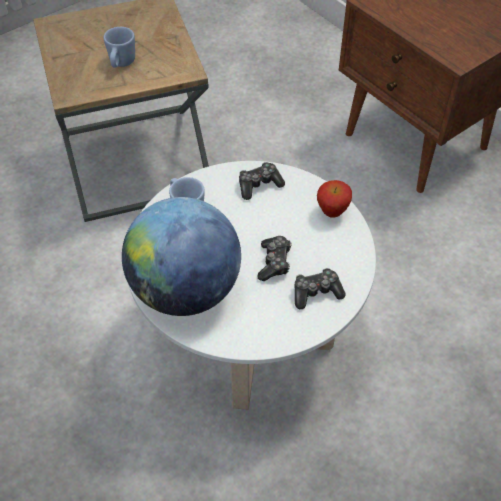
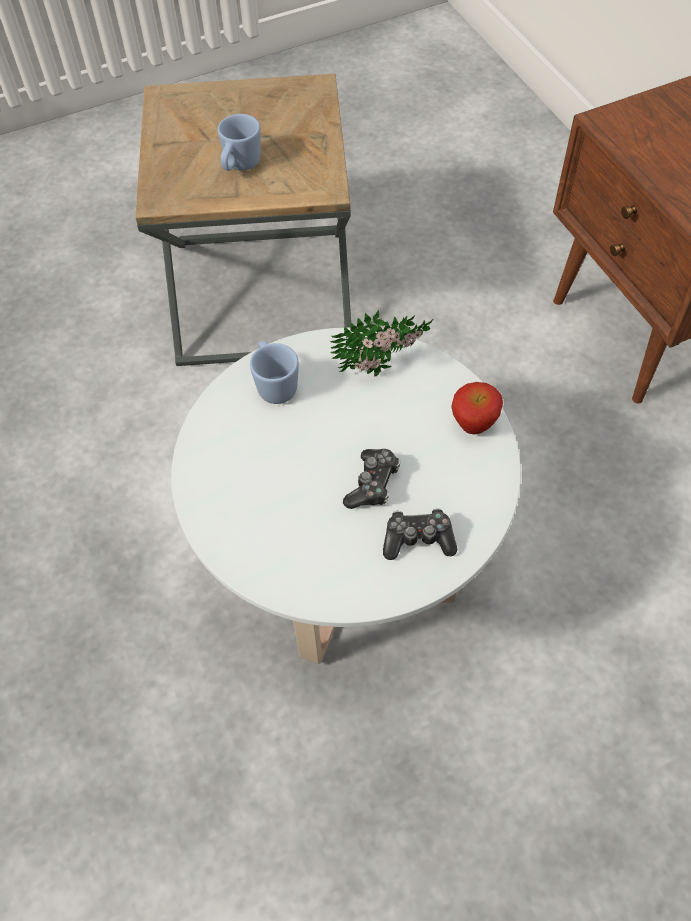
camera: 15 degrees right, 5 degrees up
(185, 290) = (242, 501): globe -> none
(259, 185) = (383, 368): game controller -> potted plant

